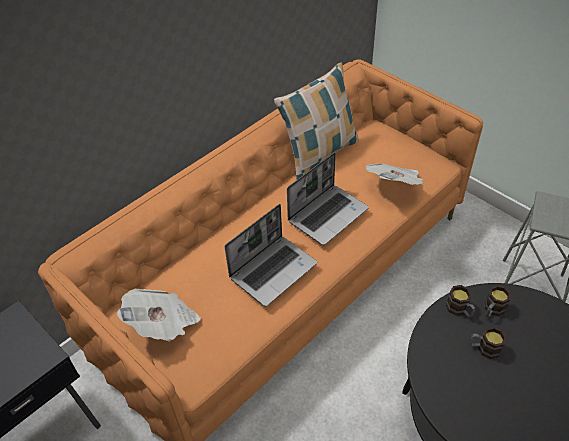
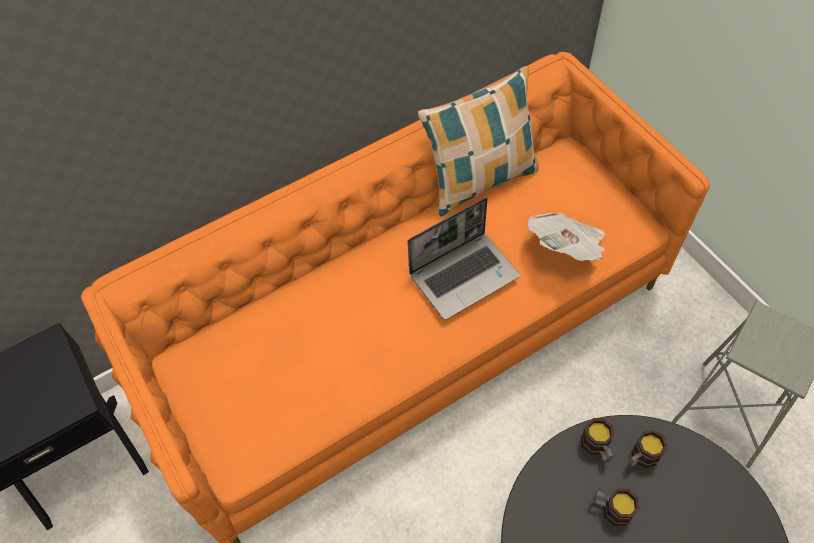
camera: 15 degrees right, 10 degrees up
(163, 324) = (221, 385): newspaper -> none
(273, 270) = (372, 340): laptop -> none

